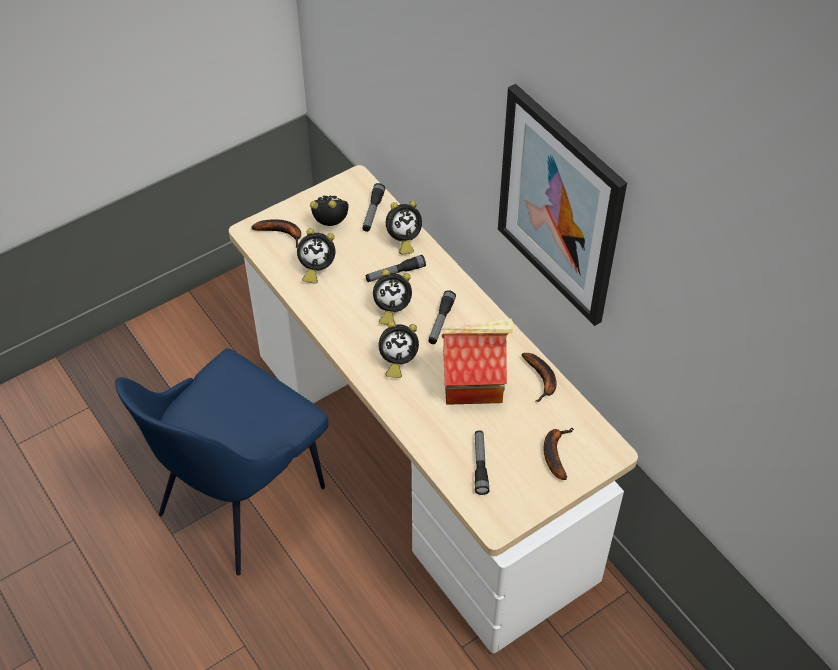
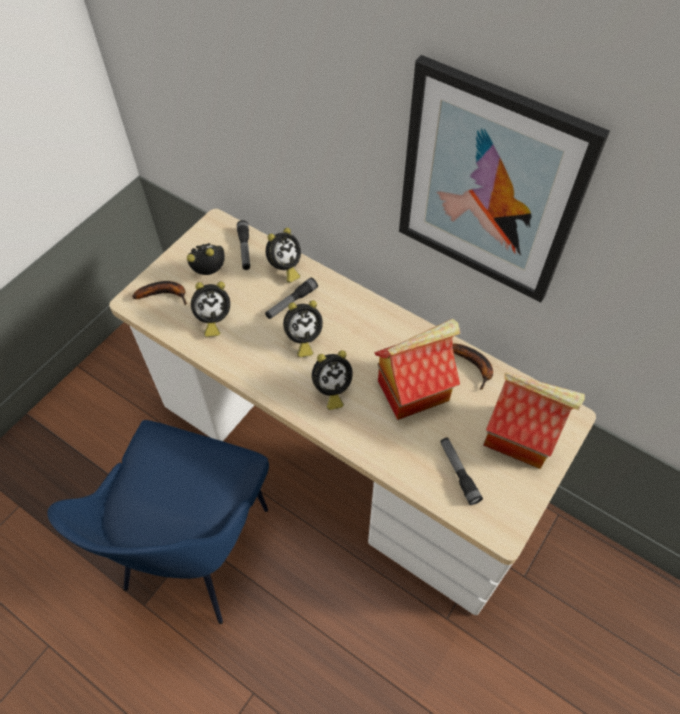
camera: 20 degrees left, 5 degrees up
(441, 321) = (355, 337): flashlight -> none
(554, 453) = (521, 436): banana -> toy house

